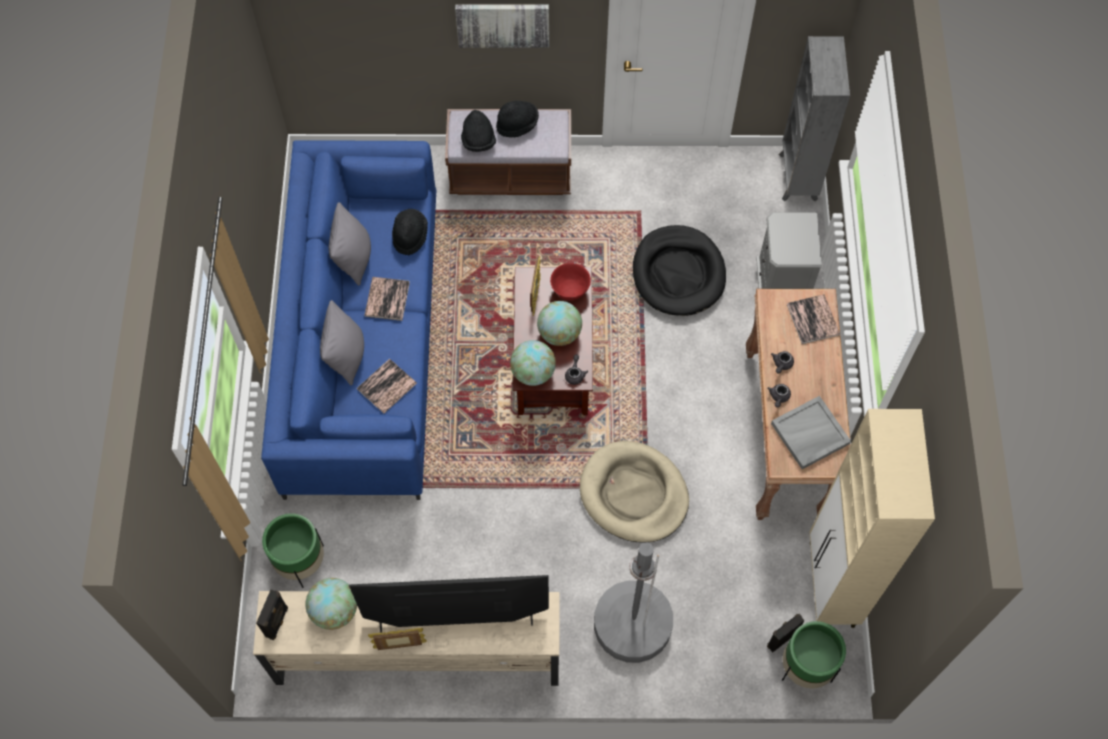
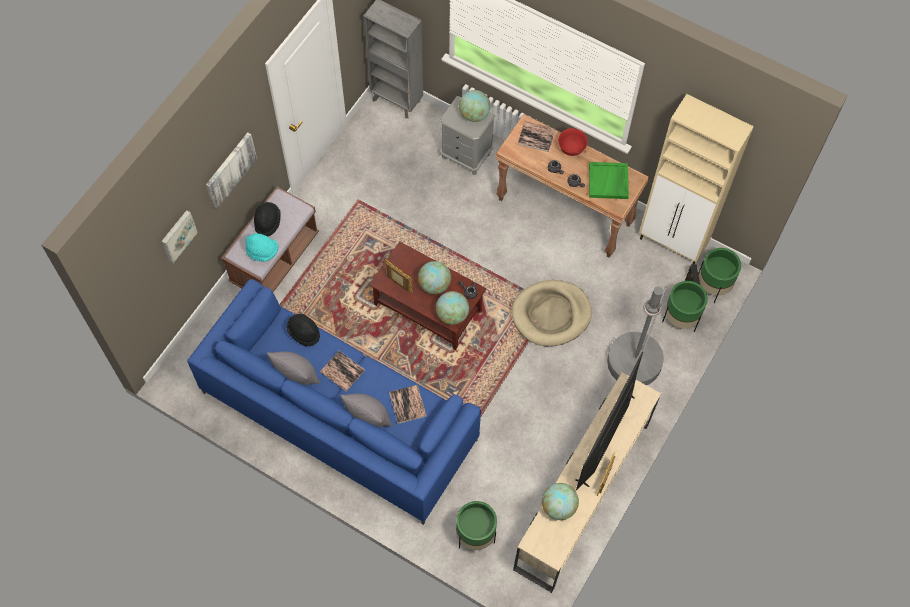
camera: 60 degrees left, 0 degrees up
(277, 622) = (546, 545): black speaker -> none
(390, 23) = (177, 235): none -> picture
(478, 141) = (262, 252): black hat -> turquoise hat
(570, 290) = (408, 262): red bowl -> red bowl (571, 149)
(678, 273) = (417, 204): black dog bed -> none
(731, 650) = (680, 318): none -> green planter
(803, 244) = (474, 114): none -> globe
(810, 434) = (608, 182): grey tray -> green tray

